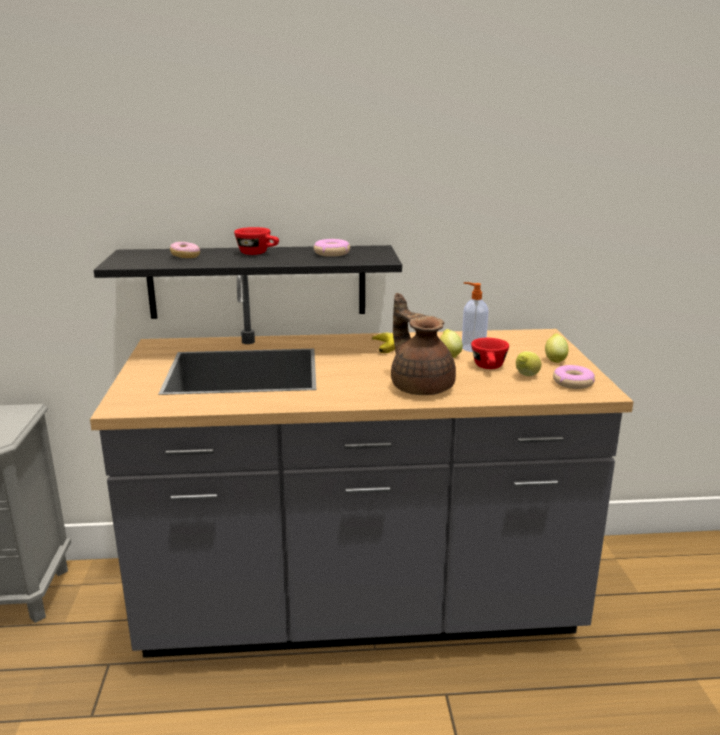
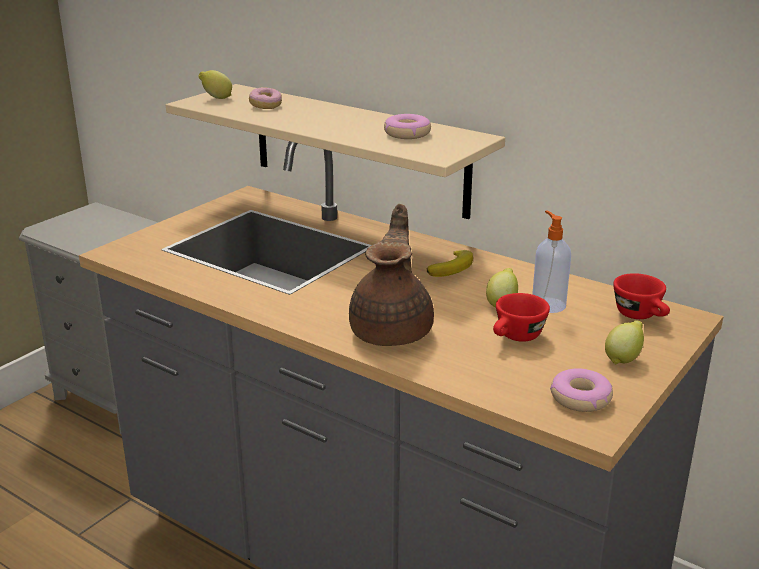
camera: 40 degrees right, 5 degrees up
(257, 282) = (358, 149): black shelf -> beige shelf
(258, 253) = (337, 116): red cup -> red cup (641, 316)
(526, 376) = (538, 366): lemon -> lemon (216, 98)

